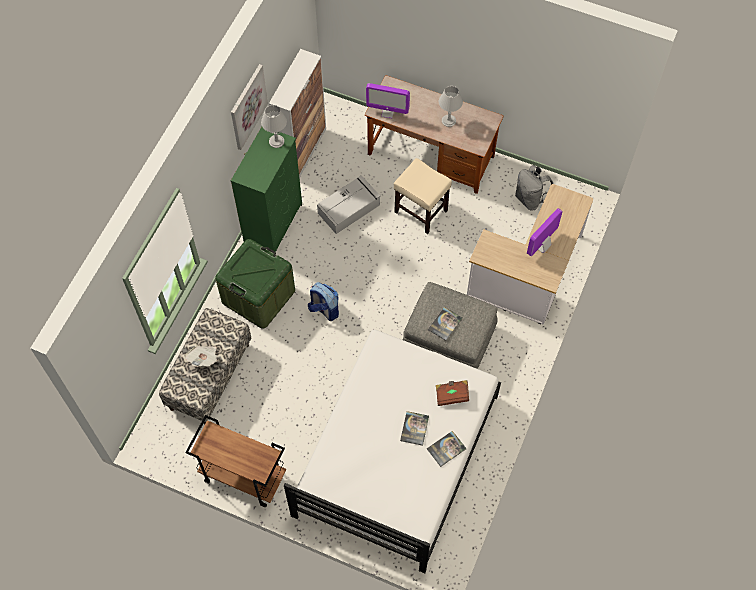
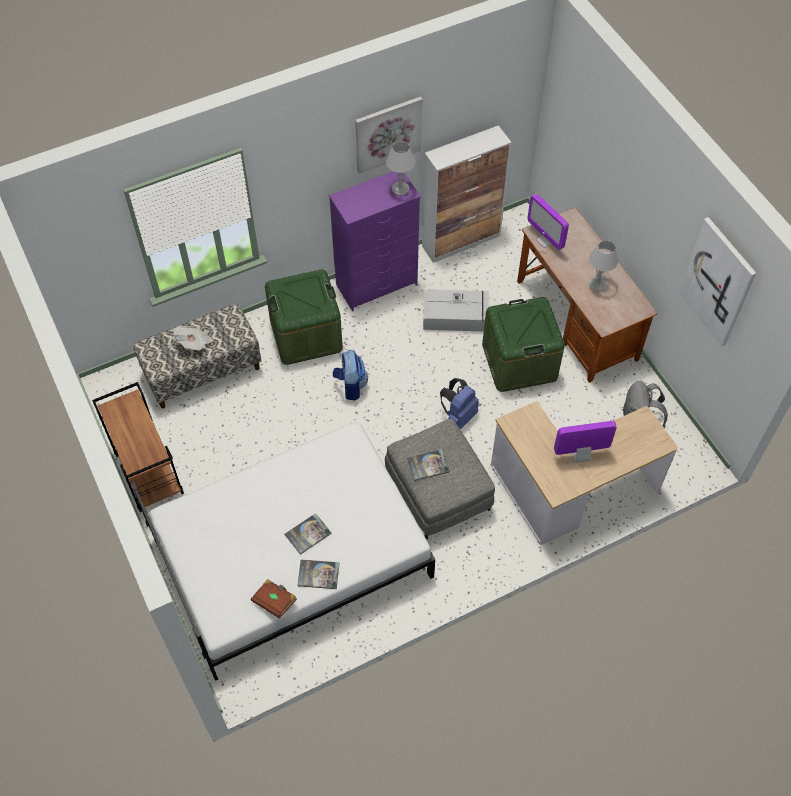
camera: 40 degrees right, 5 degrees down
(274, 224) = (377, 285): green dresser -> purple dresser
(415, 277) = (458, 415): none -> blue backpack
(420, 211) = (519, 362): beige stool -> green storage box
(452, 395) = (370, 531): brown book -> brown book (275, 601)
(557, 71) = (718, 282): none -> picture

